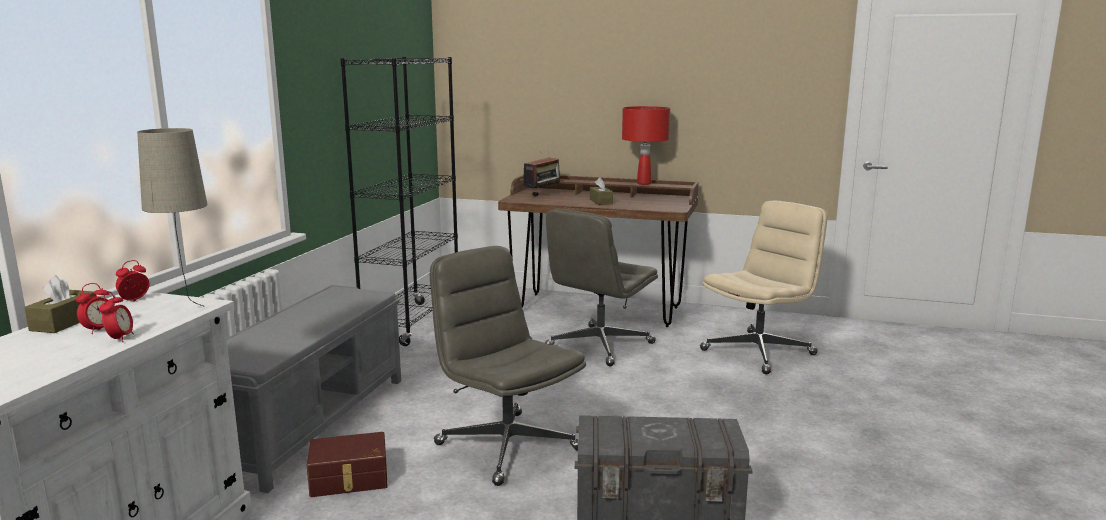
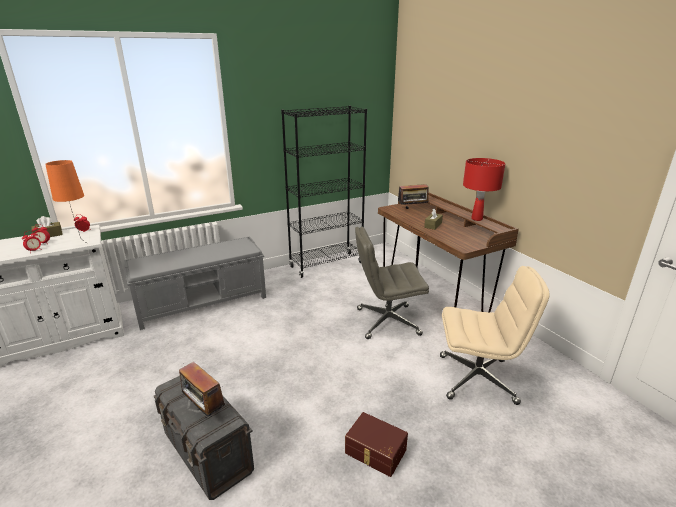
camera: 45 degrees right, 10 degrees up
(188, 309) = (81, 243): beige table lamp -> orange table lamp
(349, 479) = (167, 340): brown storage box -> brown storage box (375, 452)
(506, 446) = (238, 360): grey office chair -> none
(679, 431) = (204, 410): none -> radio

